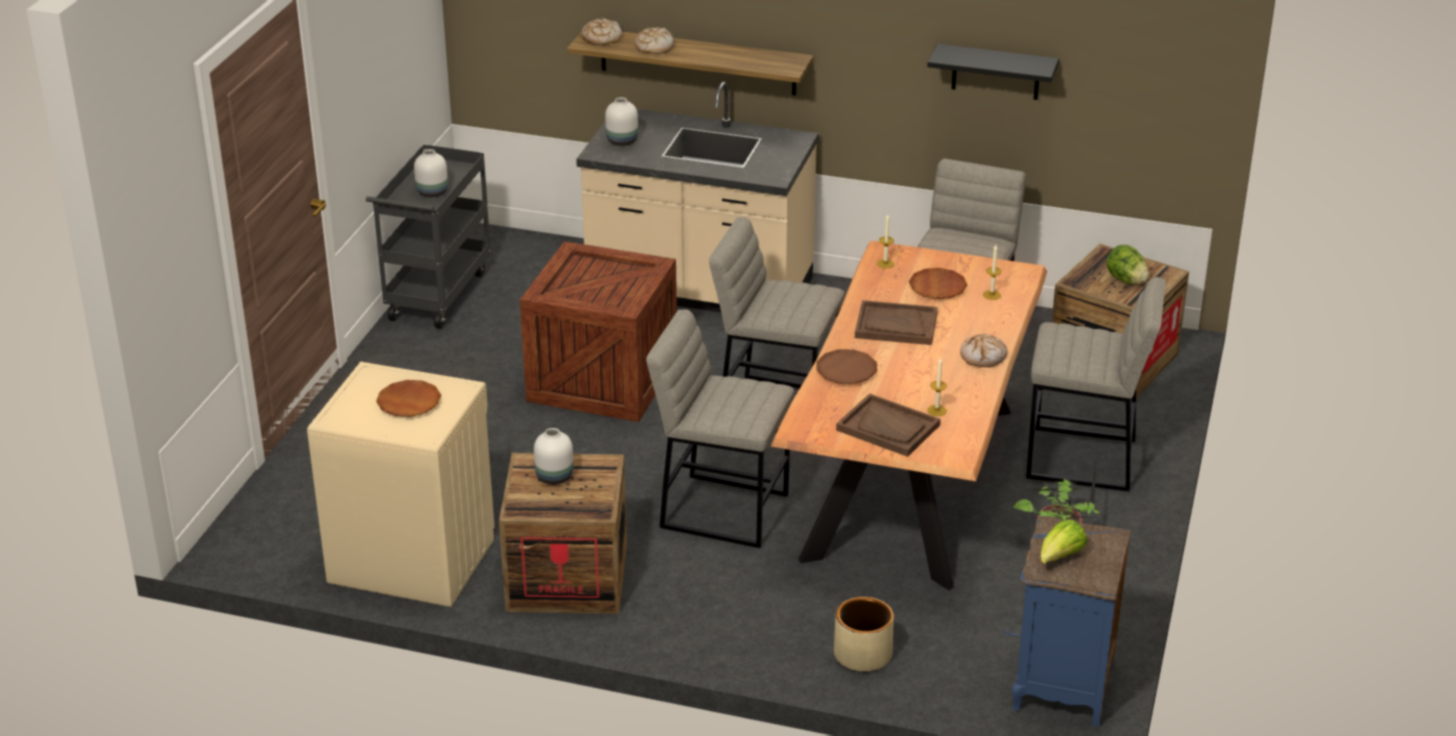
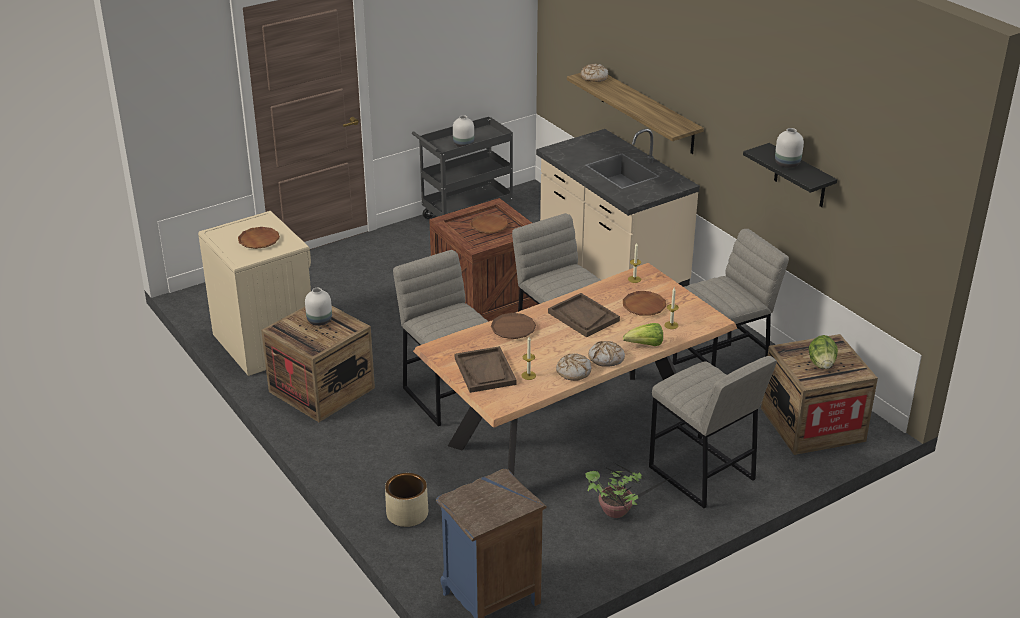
camera: 40 degrees right, 0 degrees up
(600, 279) = (489, 226): none -> brown plate
(623, 141) = (576, 149): white vase -> white vase (788, 164)
(654, 47) = (615, 92): bread -> bread (573, 371)
(1060, 557) = (476, 497): lettuce -> lettuce (645, 345)

